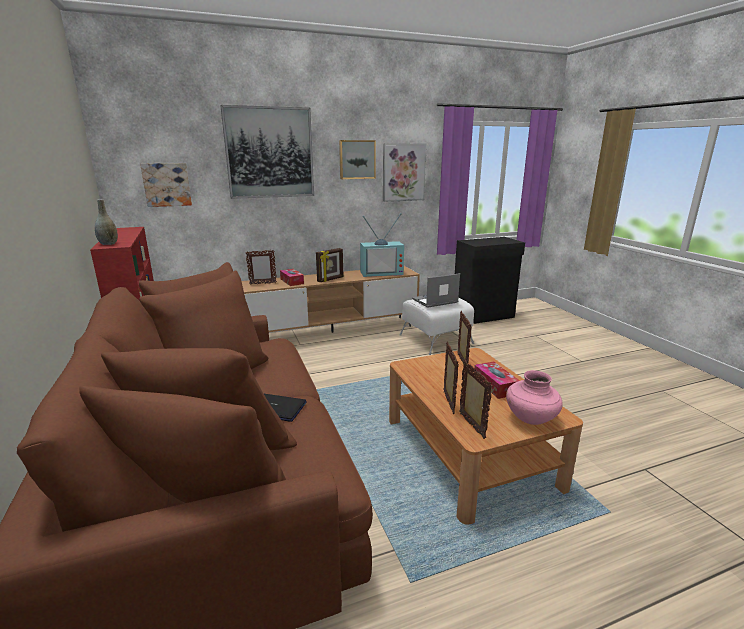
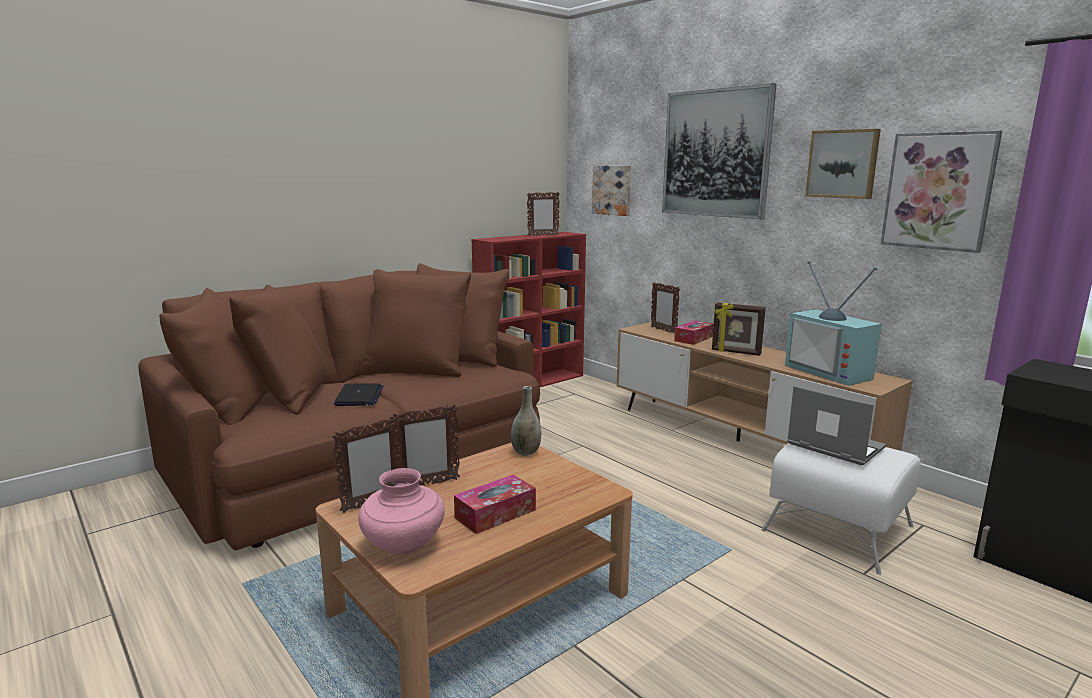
camera: 70 degrees right, 5 degrees down
(108, 244) = (495, 238): grey vase -> grey vase (526, 452)
(462, 362) = (563, 484): picture frame -> picture frame (543, 235)

